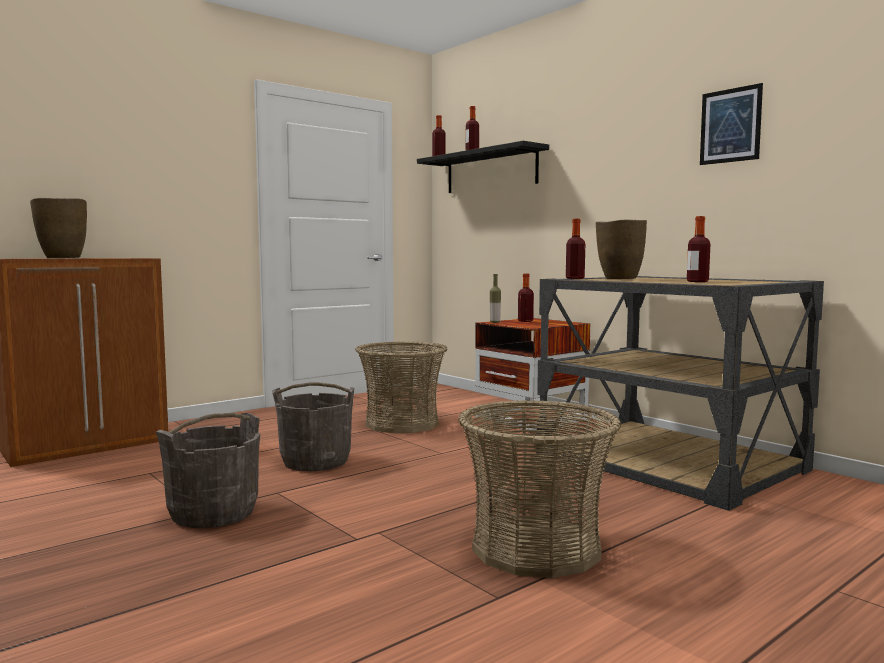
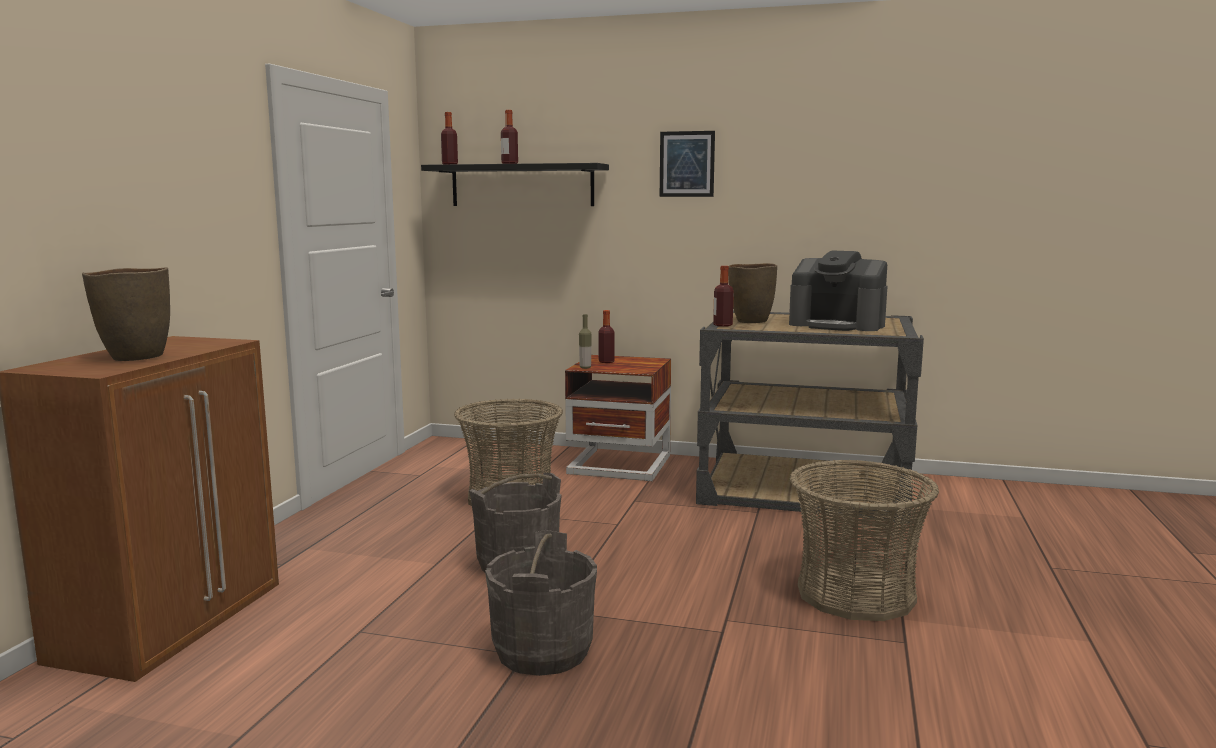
camera: 35 degrees left, 5 degrees up
(697, 281) = (837, 325): bottle -> coffee machine
(730, 125) = (823, 172): picture -> picture (687, 164)

